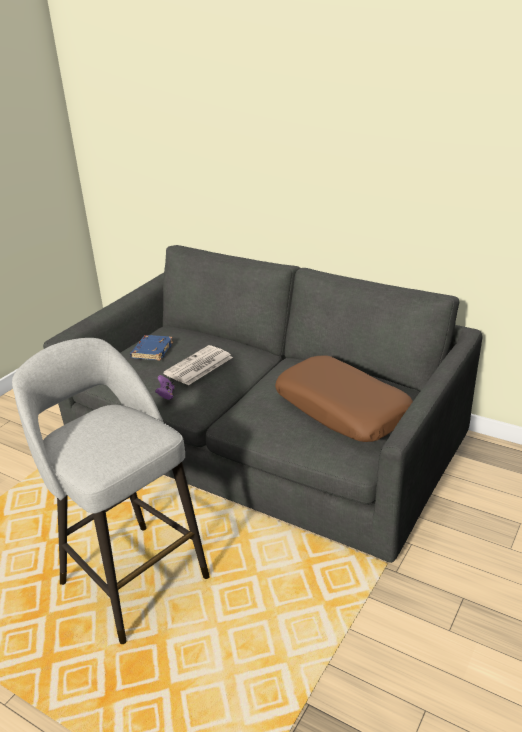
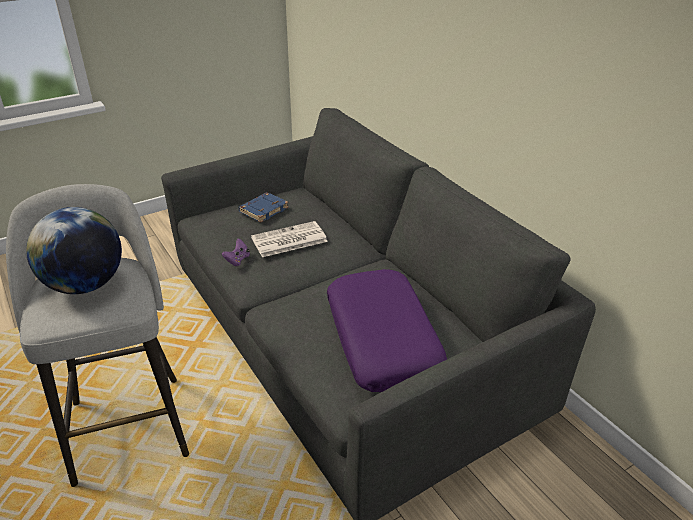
camera: 25 degrees right, 5 degrees up
(100, 432) = (85, 285): none -> globe
(342, 409) = (383, 339): brown pillow -> purple pillow

